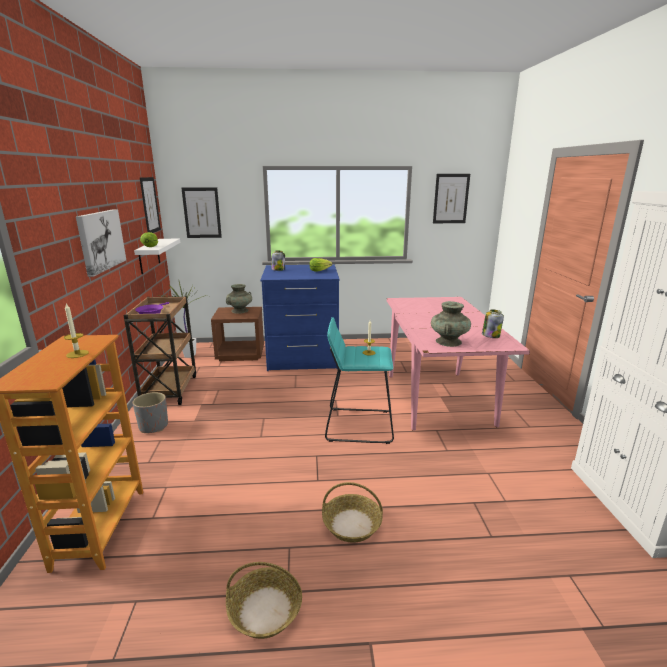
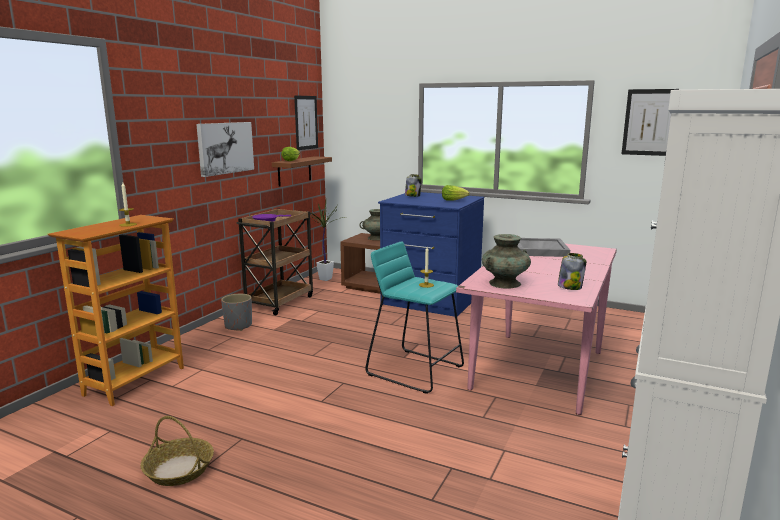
camera: 30 degrees right, 5 degrees down
(149, 256) = (294, 171): white shelf -> brown shelf
(202, 213) = (358, 132): picture -> none
(351, 524) = (309, 442): basket -> none
(419, 306) = (539, 250): none -> grey tray

